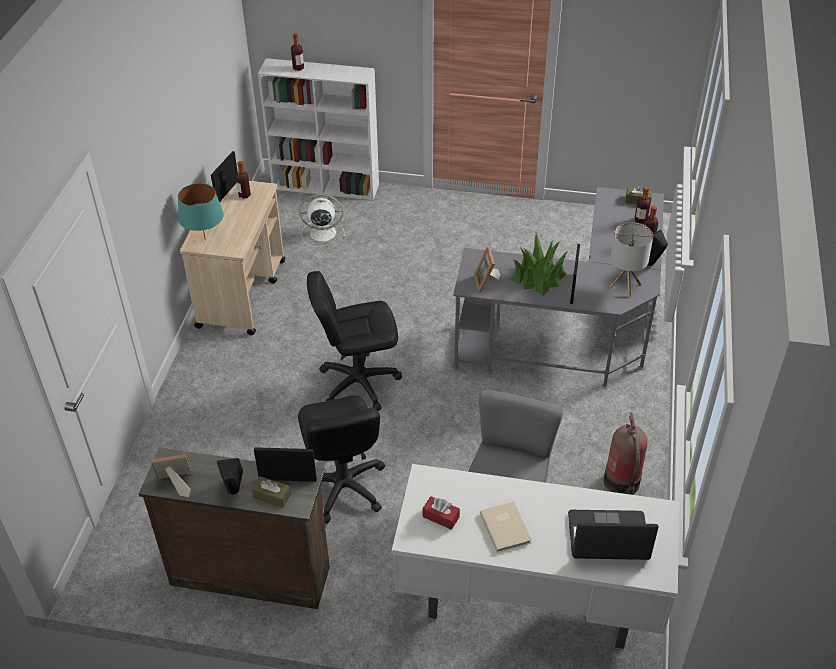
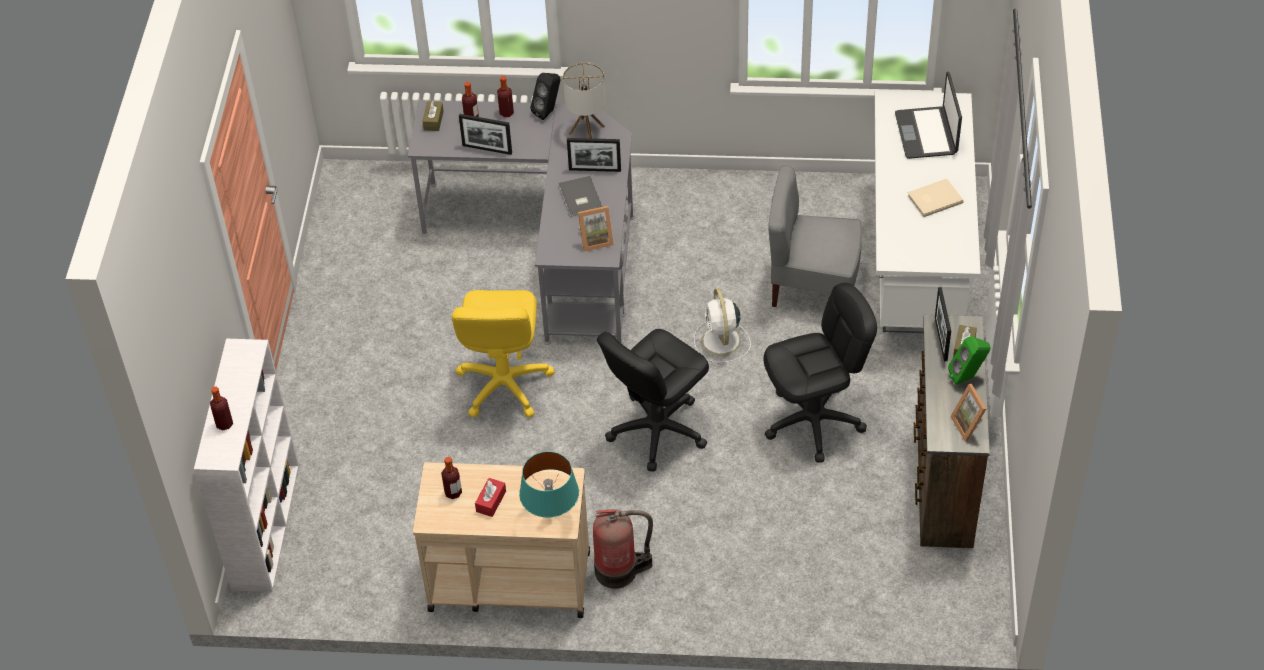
camera: 95 degrees left, 5 degrees up
(227, 191) = (446, 514): picture frame -> picture frame (487, 149)
(233, 492) = (967, 377): black speaker -> green speaker
(321, 233) = (376, 513): white fan -> white fan (721, 342)
(358, 382) = (657, 430): black office chair -> black office chair turned 60 degrees clockwise
(424, 299) = (504, 385): none -> yellow office chair
(441, 517) = (934, 243): red tissue box -> red tissue box (491, 501)
(538, 276) = (579, 198): potted plant -> grey book
(622, 485) = (764, 202): fire extinguisher -> fire extinguisher (619, 570)

